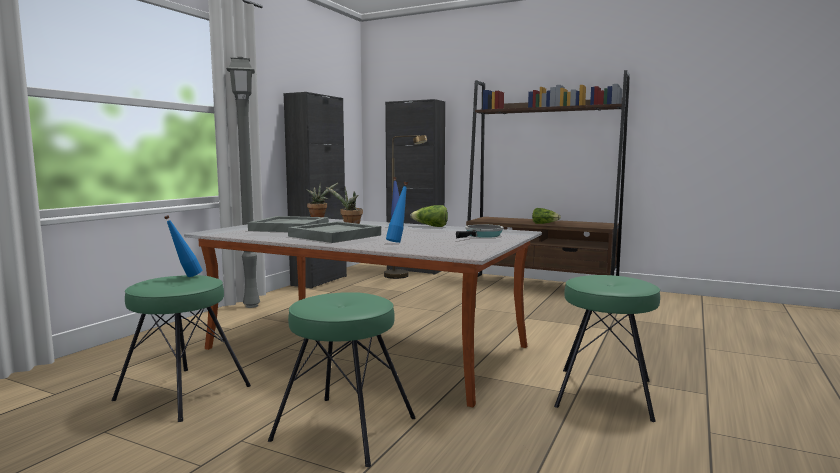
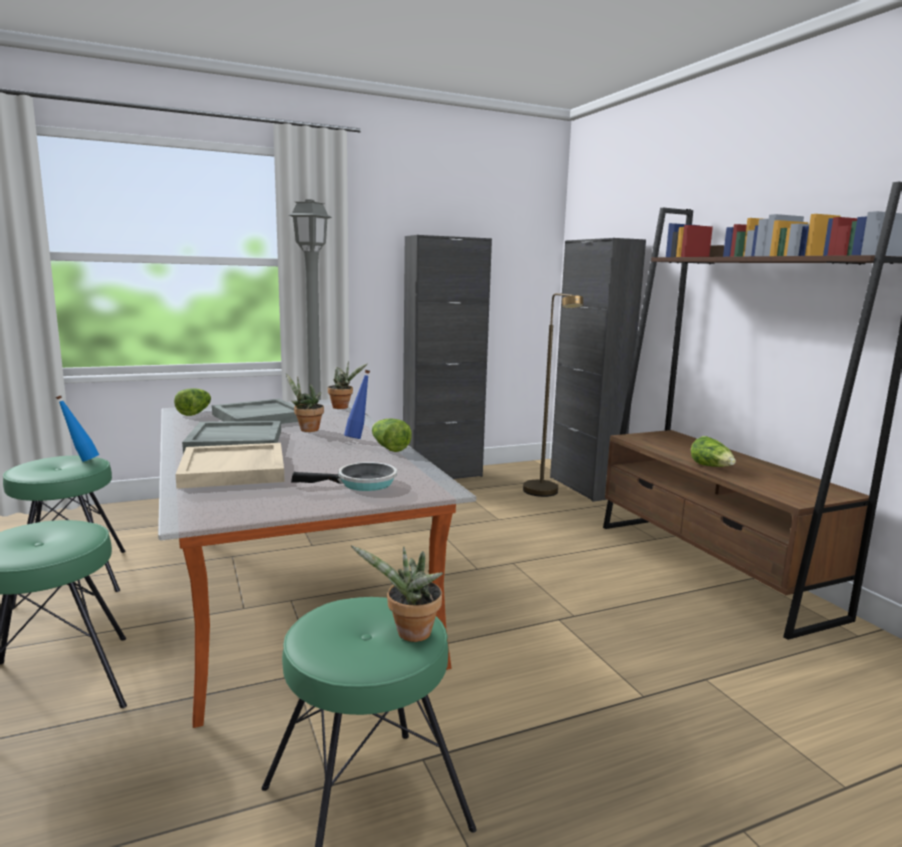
camera: 40 degrees right, 5 degrees up
(228, 231) = (195, 413): none -> lettuce
(398, 242) = (234, 470): blue bottle -> beige tray
(628, 278) = (410, 635): none -> potted plant

